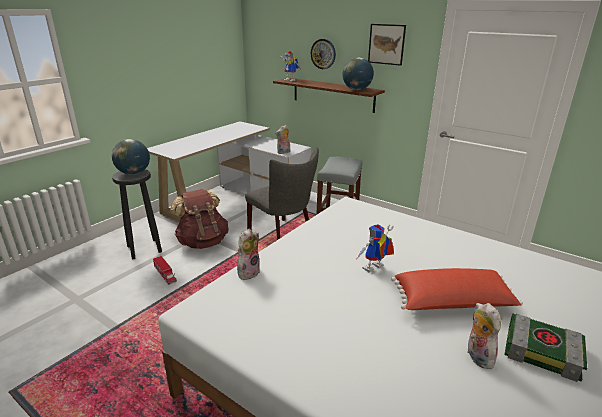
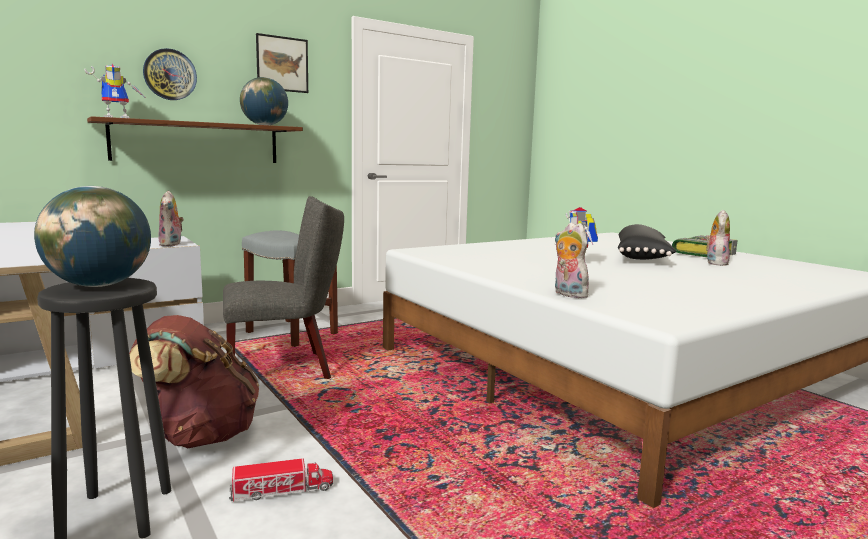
camera: 70 degrees left, 15 degrees down
(452, 303) = (642, 257): red pillow -> black pillow
(477, 356) = (715, 263): plush toy -> plush toy turned 105 degrees clockwise

